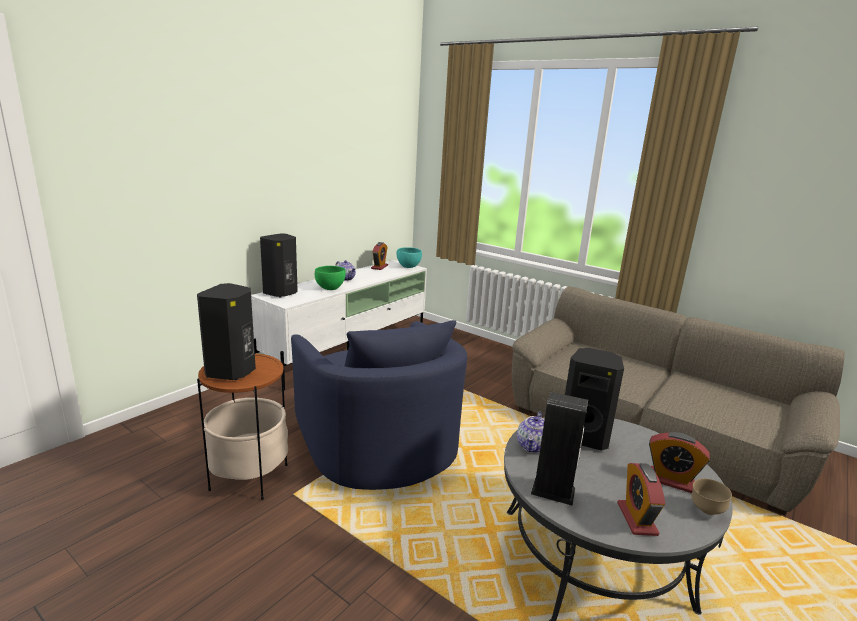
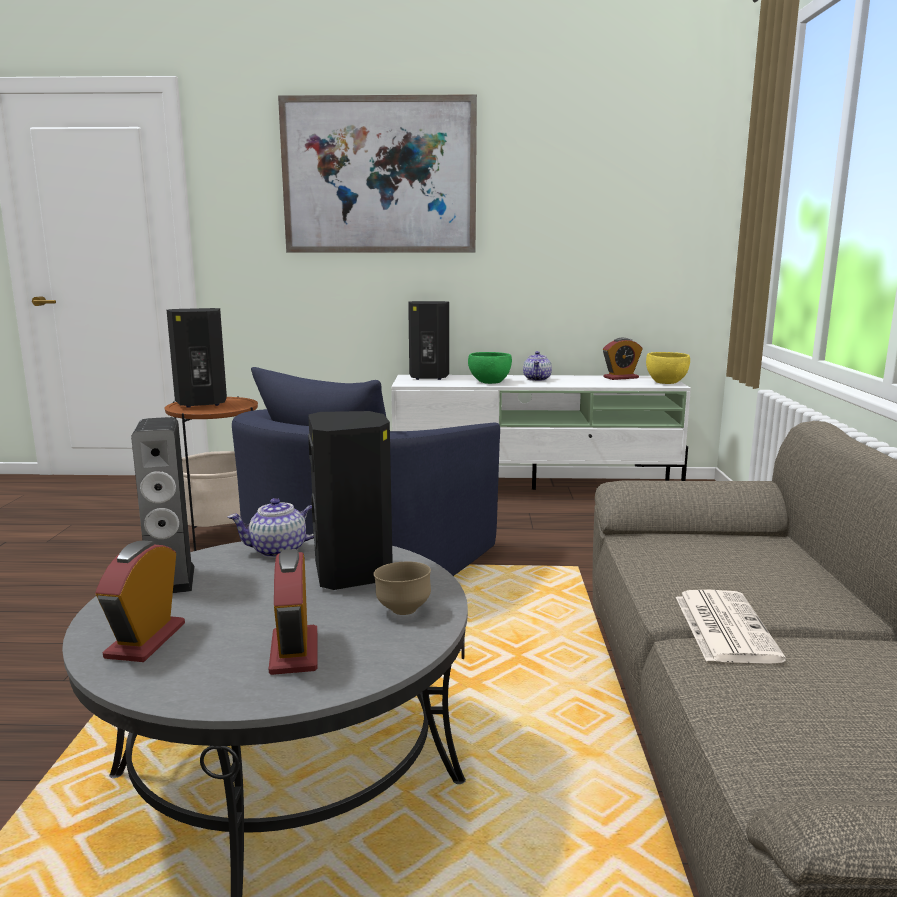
camera: 55 degrees right, 5 degrees down
(225, 135) = (379, 176): none -> picture
(408, 266) = (666, 382): turquoise bowl -> yellow bowl
(637, 519) = (146, 641): alarm clock -> alarm clock turned 45 degrees counterclockwise
(652, 391) = (723, 626): none -> newspaper
(706, 510) = (222, 693): brown bowl -> brown bowl (403, 610)

